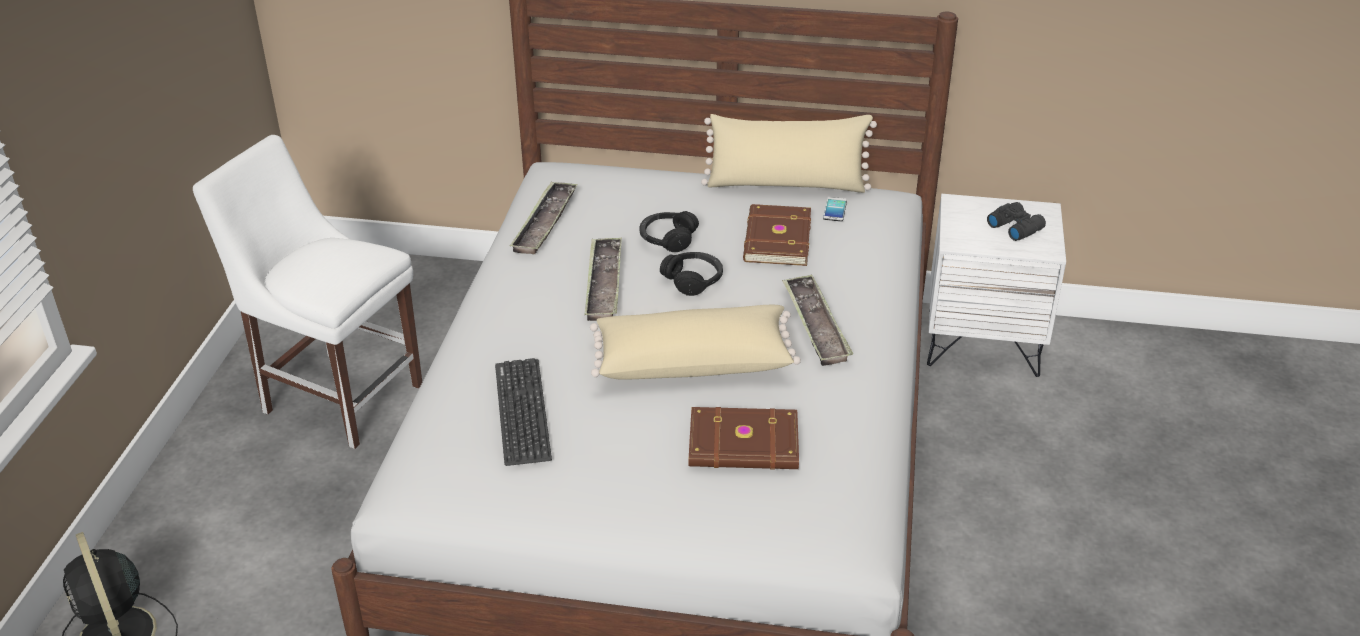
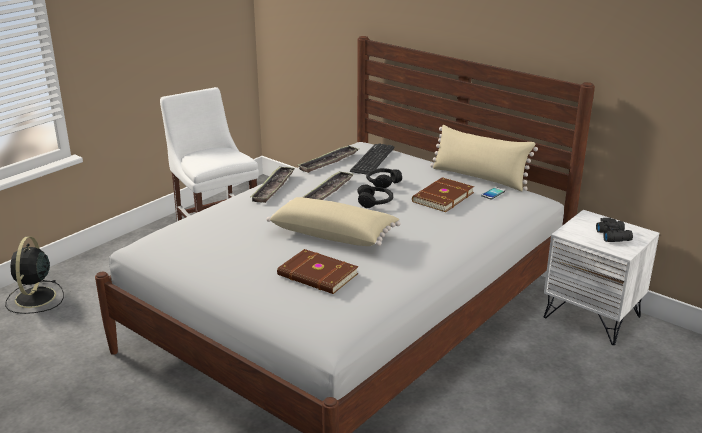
camera: 30 degrees right, 10 degrees down
(522, 412) = (226, 229): keyboard -> keyboard (372, 160)
(815, 325) = (419, 238): tray -> tray (273, 187)

